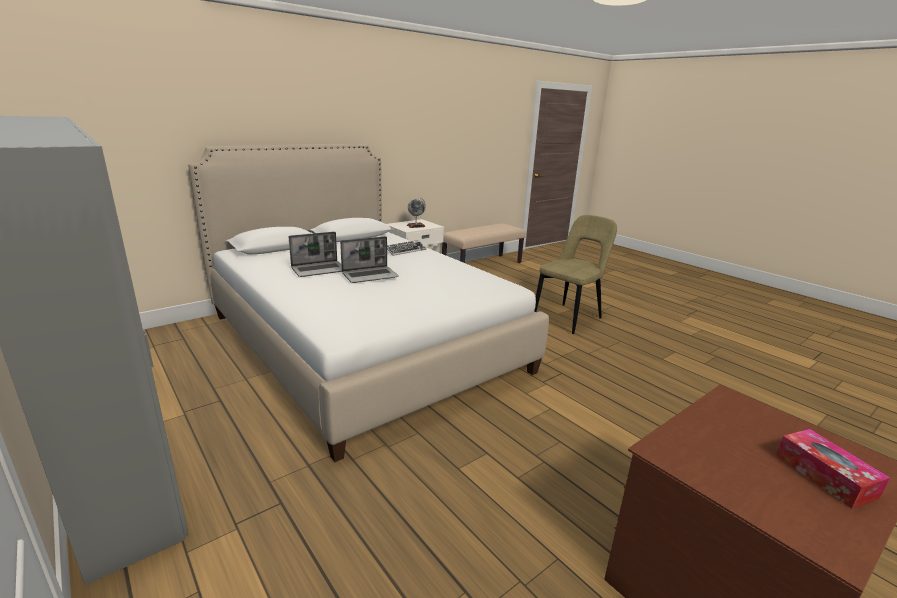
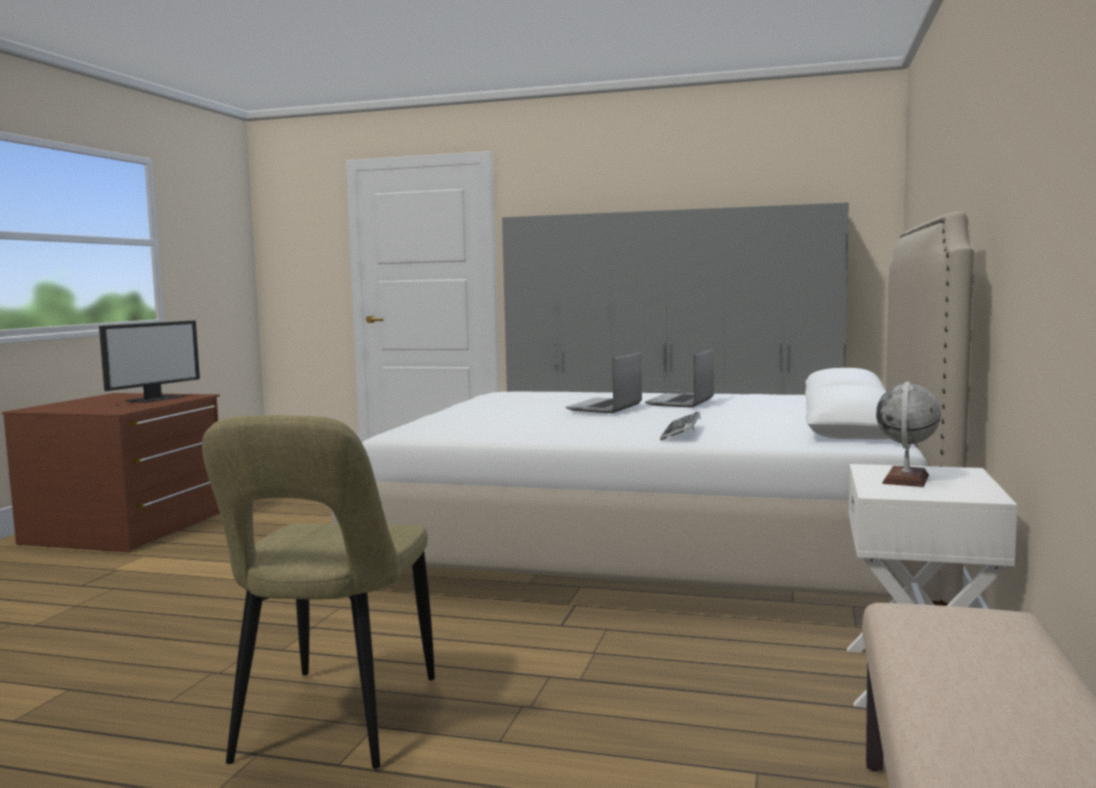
camera: 145 degrees right, 15 degrees down
(720, 456) = (155, 398): none -> monitor
(824, 476) = (86, 403): tissue box -> none

